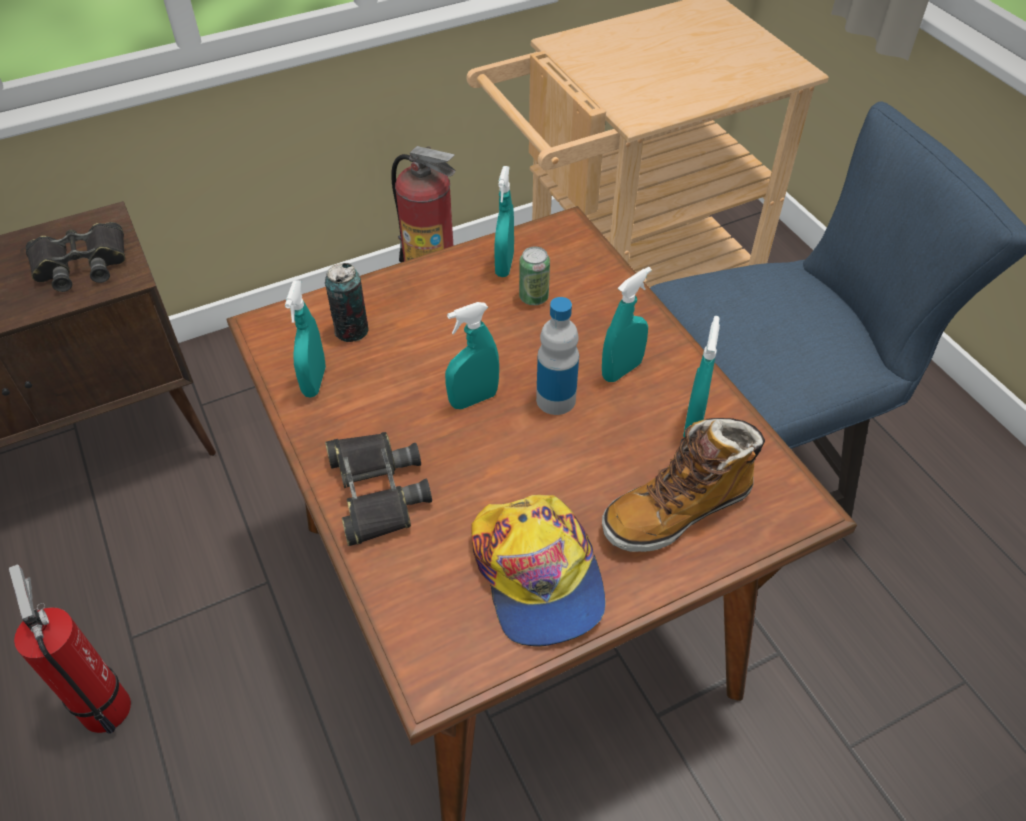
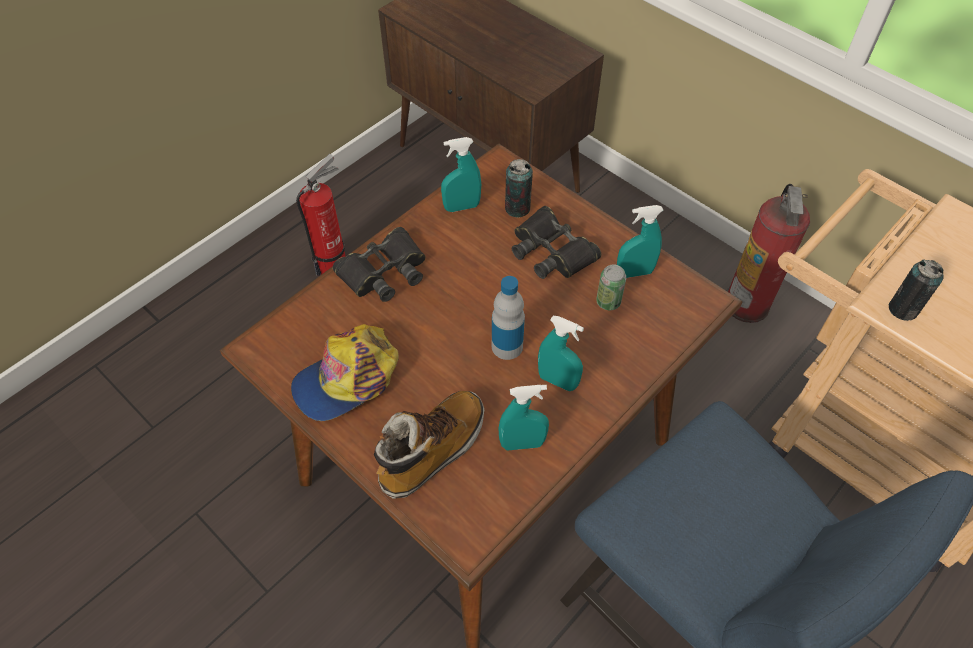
camera: 70 degrees right, 5 degrees up
(81, 264) = (533, 63): black binoculars -> black binoculars (552, 251)
(473, 399) = (485, 297): turquoise spray bottle -> none
(648, 108) = (903, 309): none -> can
(677, 510) = (432, 451): boot -> boot turned 90 degrees clockwise

